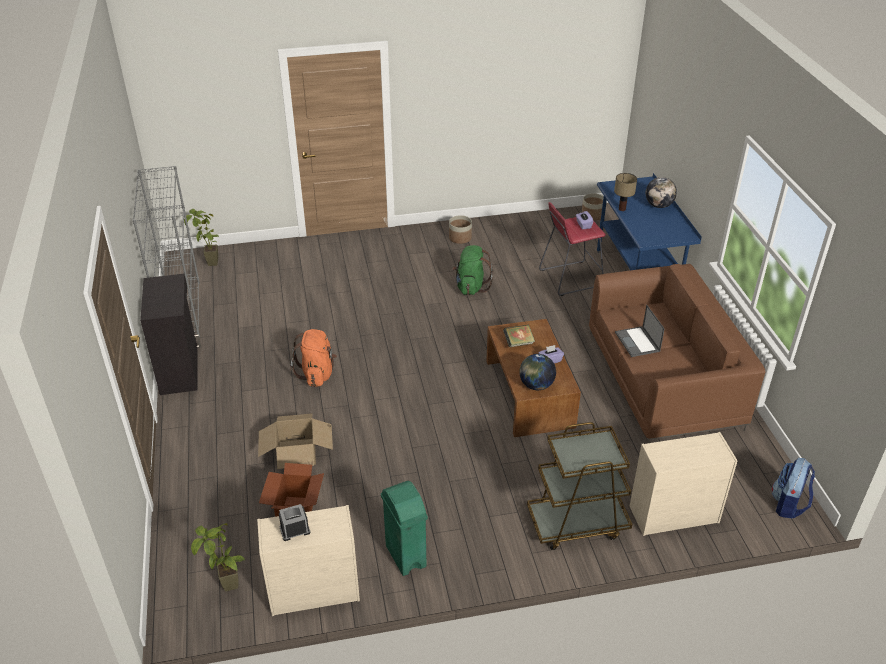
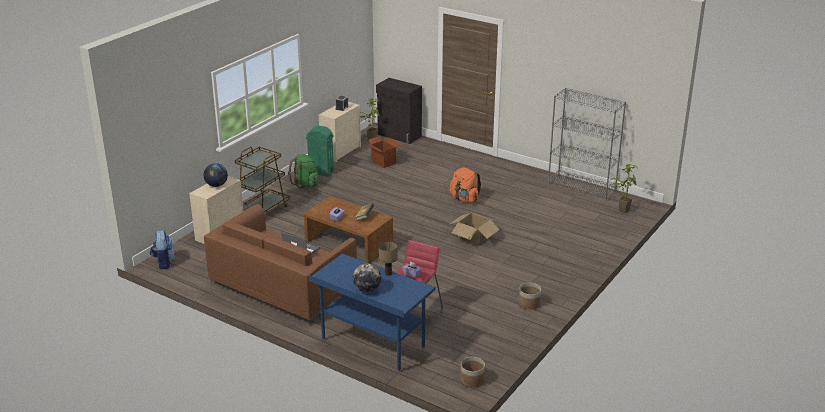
camera: 135 degrees right, 10 degrees down
(180, 370) = (525, 171): black cabinet -> black cabinet (399, 135)
(297, 453) = (417, 175): cardboard box -> cardboard box (473, 237)
(471, 287) = (466, 277): green backpack -> green backpack (305, 184)
(536, 385) = (329, 205): globe -> globe (216, 185)

